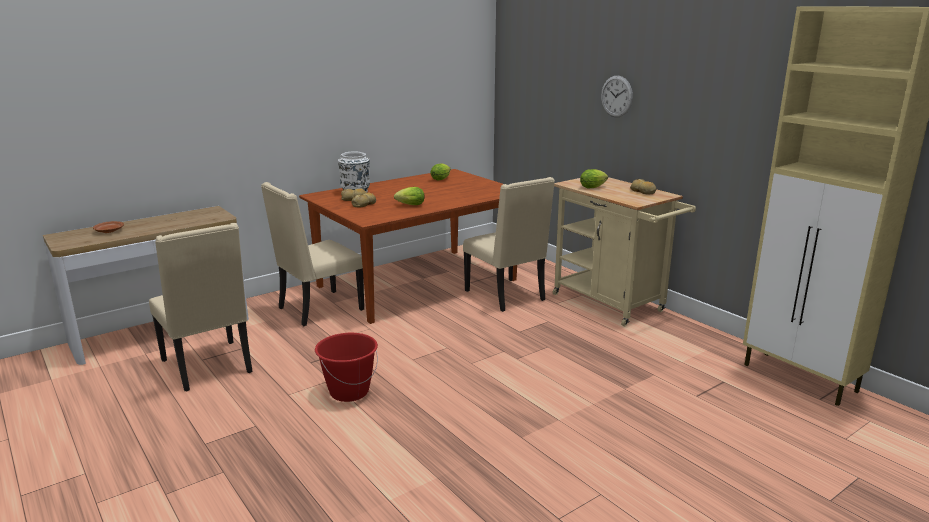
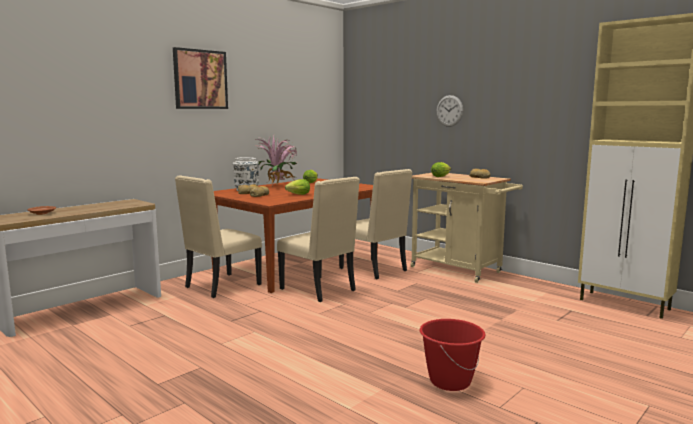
camera: 10 degrees left, 10 degrees down
(209, 367) = (138, 330): beige chair -> beige chair (319, 290)
(296, 57) = (200, 79): none -> picture
(349, 392) = (275, 338): red bucket -> red bucket (449, 381)
(399, 184) = (279, 185): none -> potted plant

